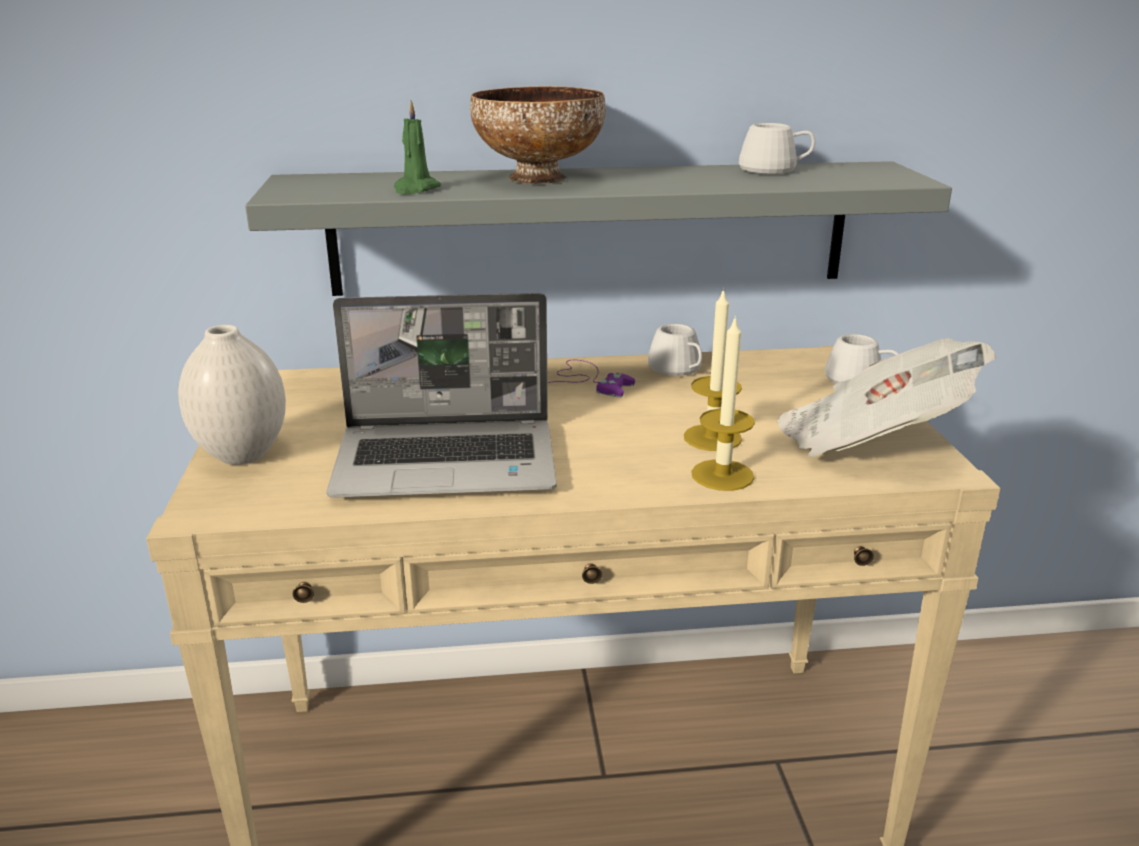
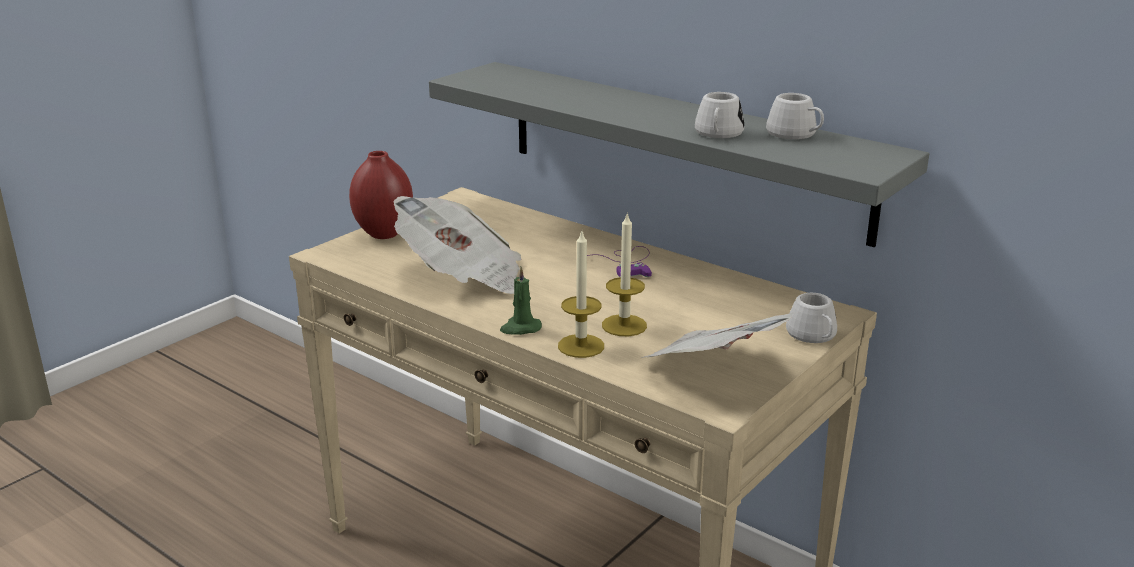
camera: 45 degrees right, 0 degrees up
(243, 456) = (384, 234): white vase -> red vase
(415, 189) = (530, 92): green candle -> green candle (520, 328)
(449, 462) = (463, 276): laptop -> newspaper
(539, 178) = (619, 101): bowl -> none
(678, 370) = (701, 279): white mug -> white mug (718, 134)

